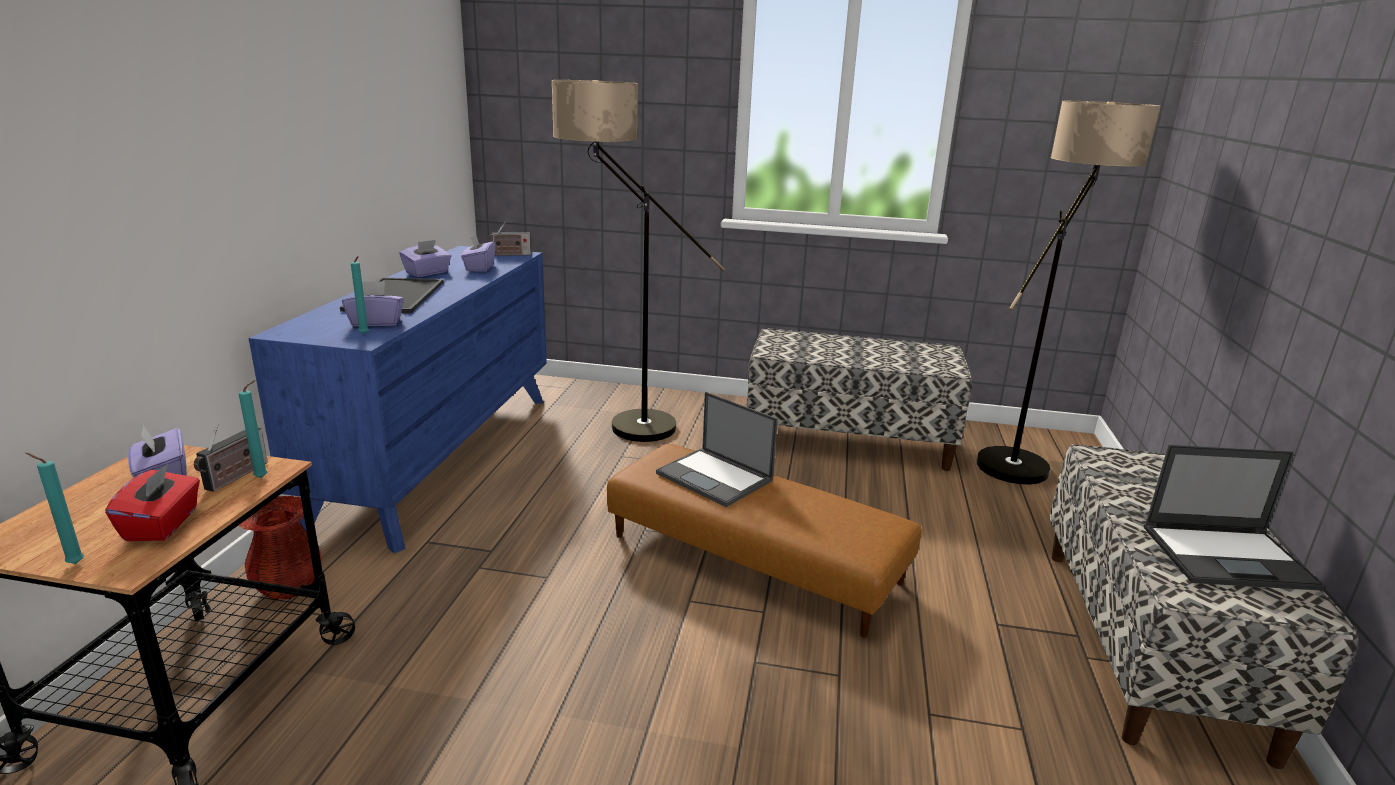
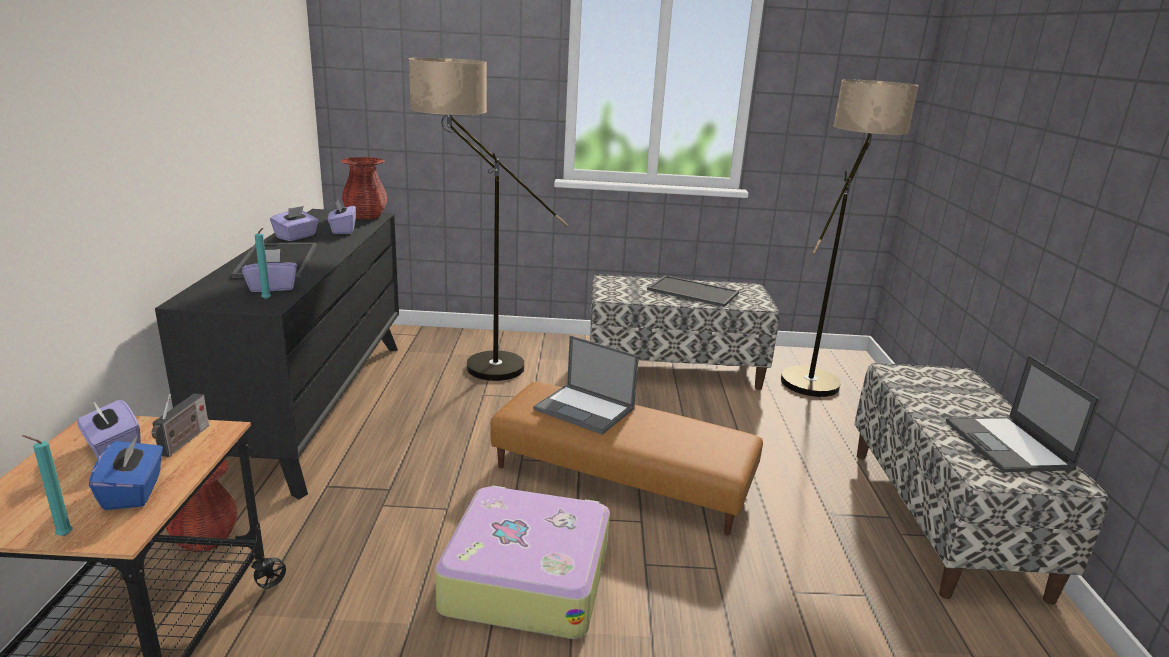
camera: 10 degrees left, 0 degrees up
(163, 524) = (134, 492): red tissue box -> blue tissue box
(263, 477) = (211, 440): turquoise candle -> none
(440, 456) = (315, 406): blue dresser -> black dresser
(510, 255) = (366, 216): radio -> red vase
(613, 662) = (526, 577): none -> suitcase
(870, 351) = (691, 291): none -> tray
(1229, 557) = (1008, 445): laptop -> laptop turned 90 degrees clockwise

